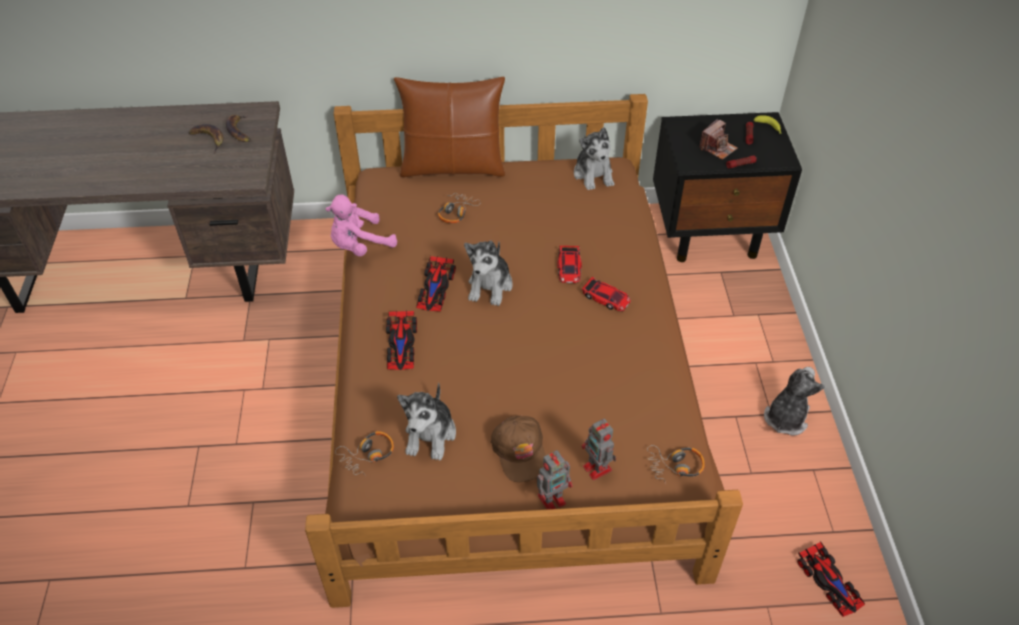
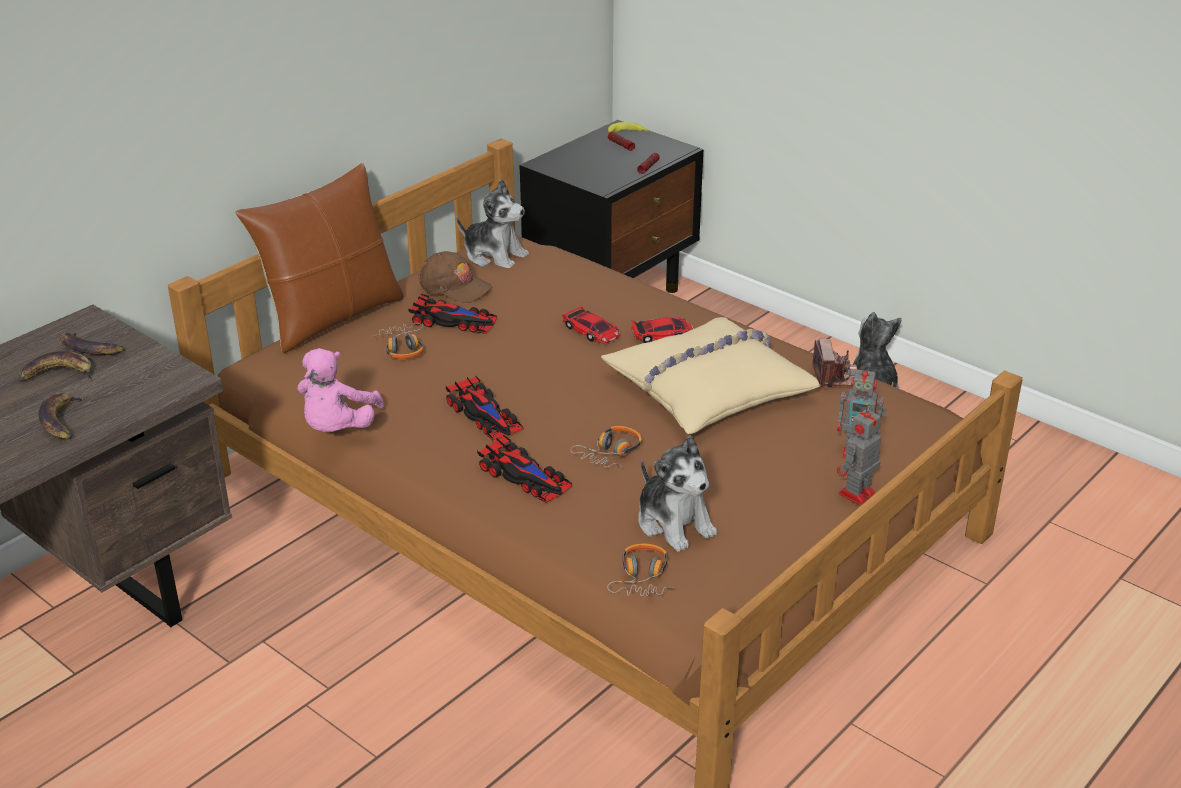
camera: 45 degrees left, 15 degrees down
(174, 170) = (62, 421): none -> banana
(490, 286) = (538, 384): plush toy -> none
(520, 452) = (775, 482): brown cap -> brown cap (454, 286)
(552, 498) = (856, 495): toy robot -> toy robot turned 150 degrees counterclockwise
(576, 357) = (707, 389): none -> beige pillow
(675, 466) = (910, 412): headphones -> headphones (610, 453)
(717, 148) = (609, 165): camera -> camera (836, 377)
(829, 582) = (1063, 474): toy car -> toy car (454, 321)

